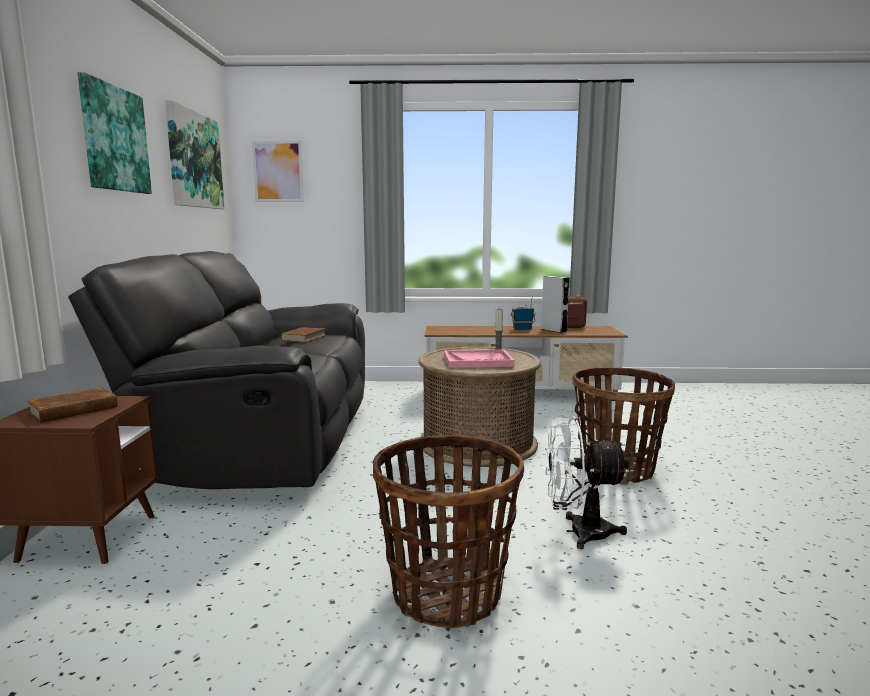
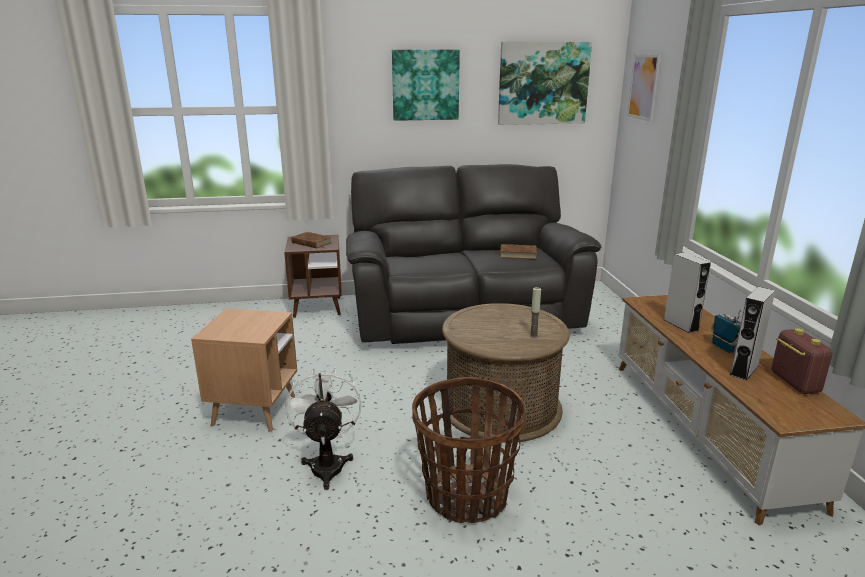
camera: 80 degrees right, 10 degrees up
(446, 593) = (254, 410): basket -> brown side table
(478, 361) = (490, 327): pink tray -> none
(484, 331) = (680, 325): none -> grey speaker

